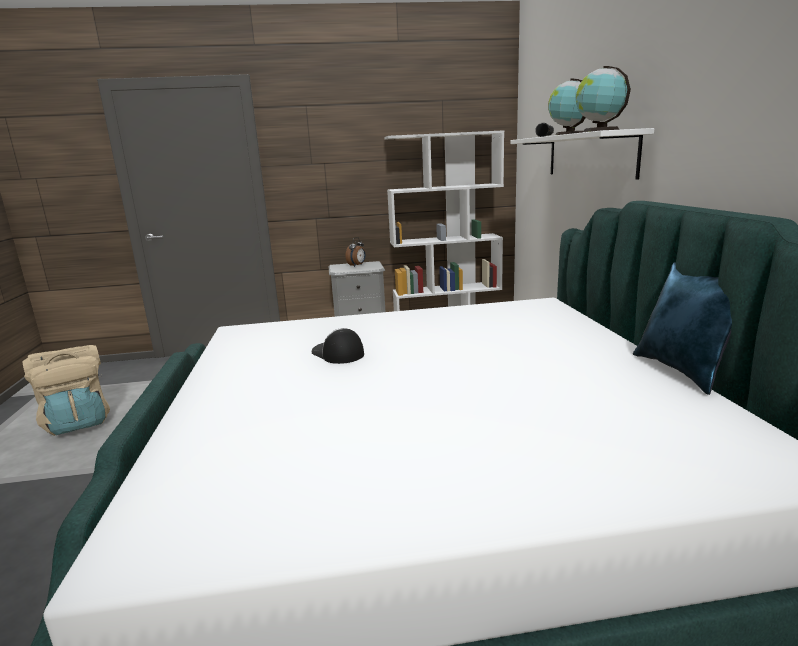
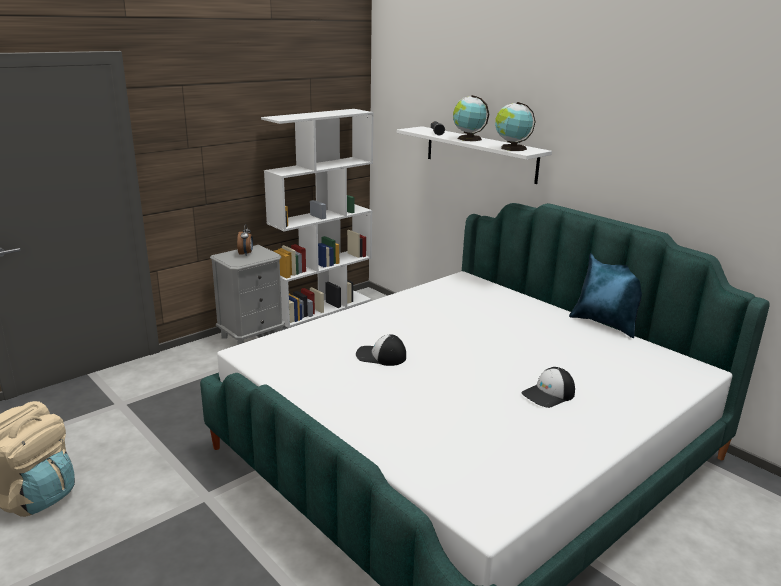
camera: 35 degrees left, 5 degrees up
(464, 433) = (549, 394): none -> cap

